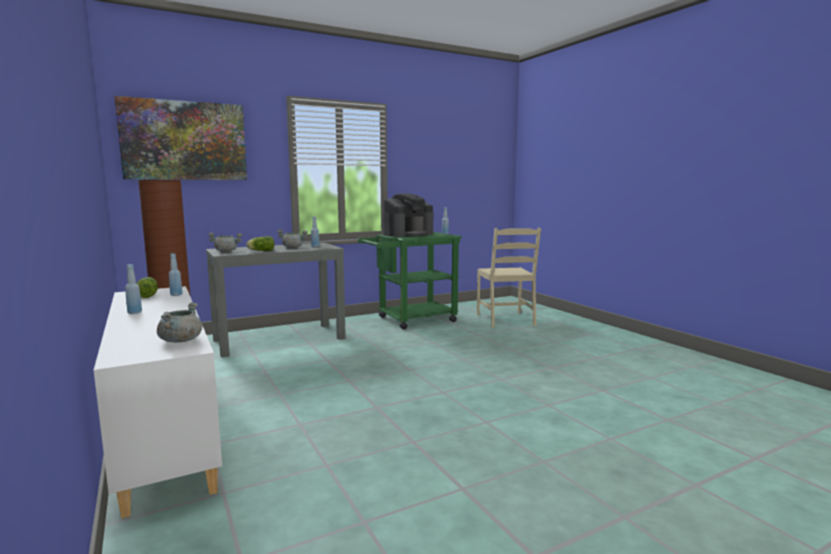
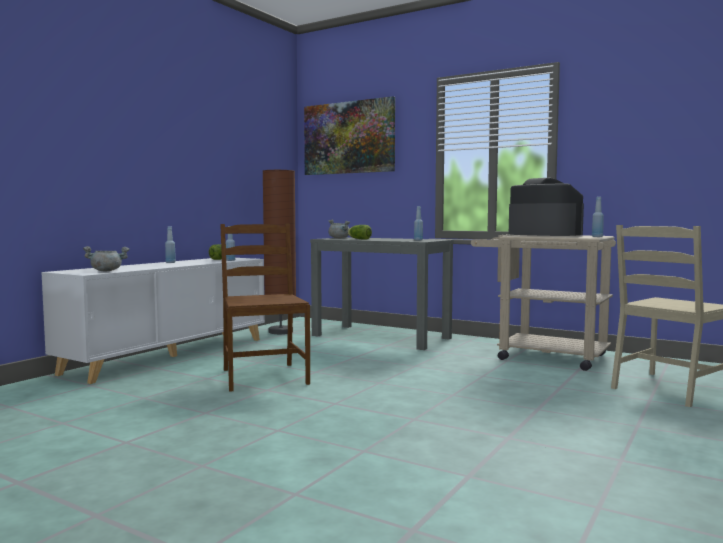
camera: 60 degrees right, 5 degrees down
(293, 247) = (396, 239): grey cooking pot -> none
(332, 401) = (263, 376): none -> brown chair
(408, 234) = (543, 234): coffee machine -> coffee machine turned 150 degrees counterclockwise
(411, 320) = (541, 356): green cart -> beige cart

